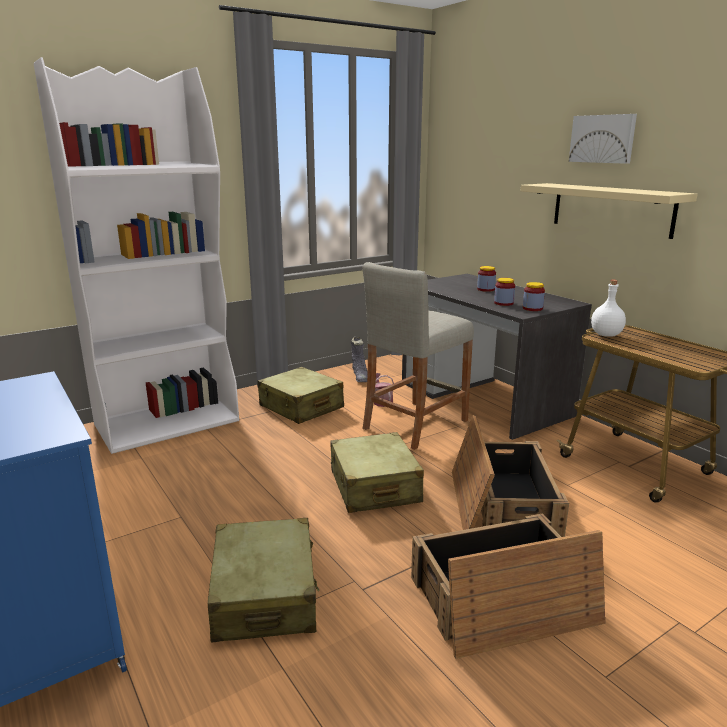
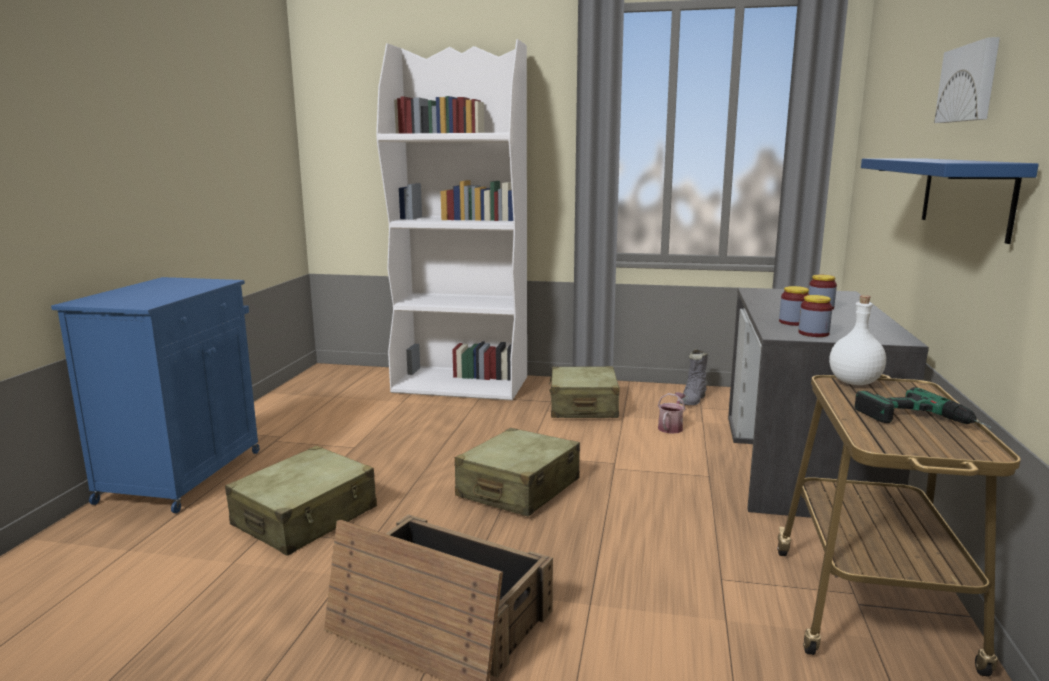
camera: 45 degrees right, 5 degrees down
(415, 424) = (663, 457): beige stool -> none
(500, 504) = (605, 556): crate -> none
(611, 209) = (966, 195): beige shelf -> blue shelf
(678, 348) = (922, 421): none -> power drill

